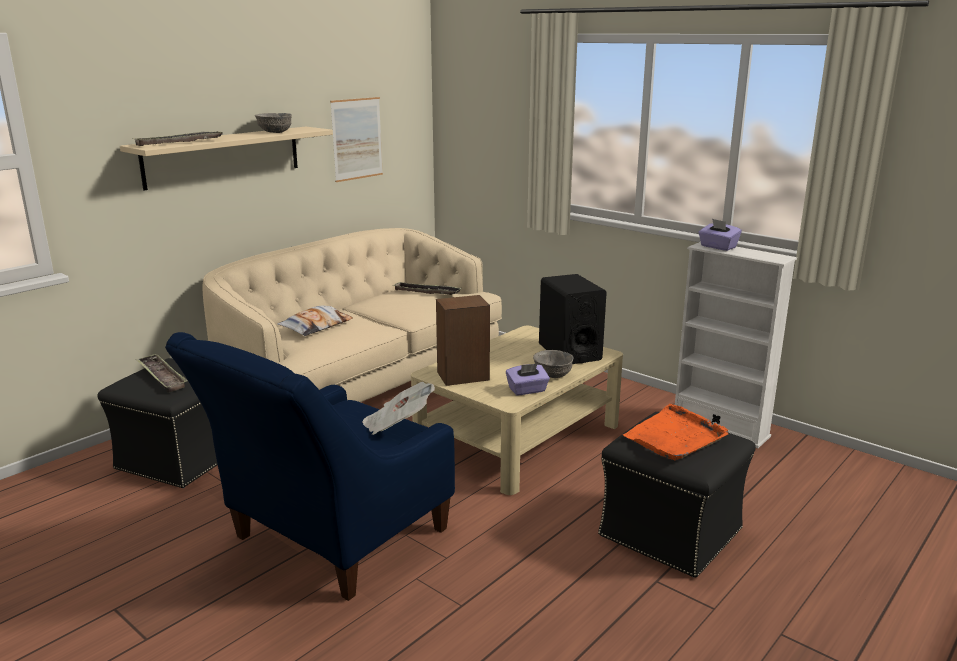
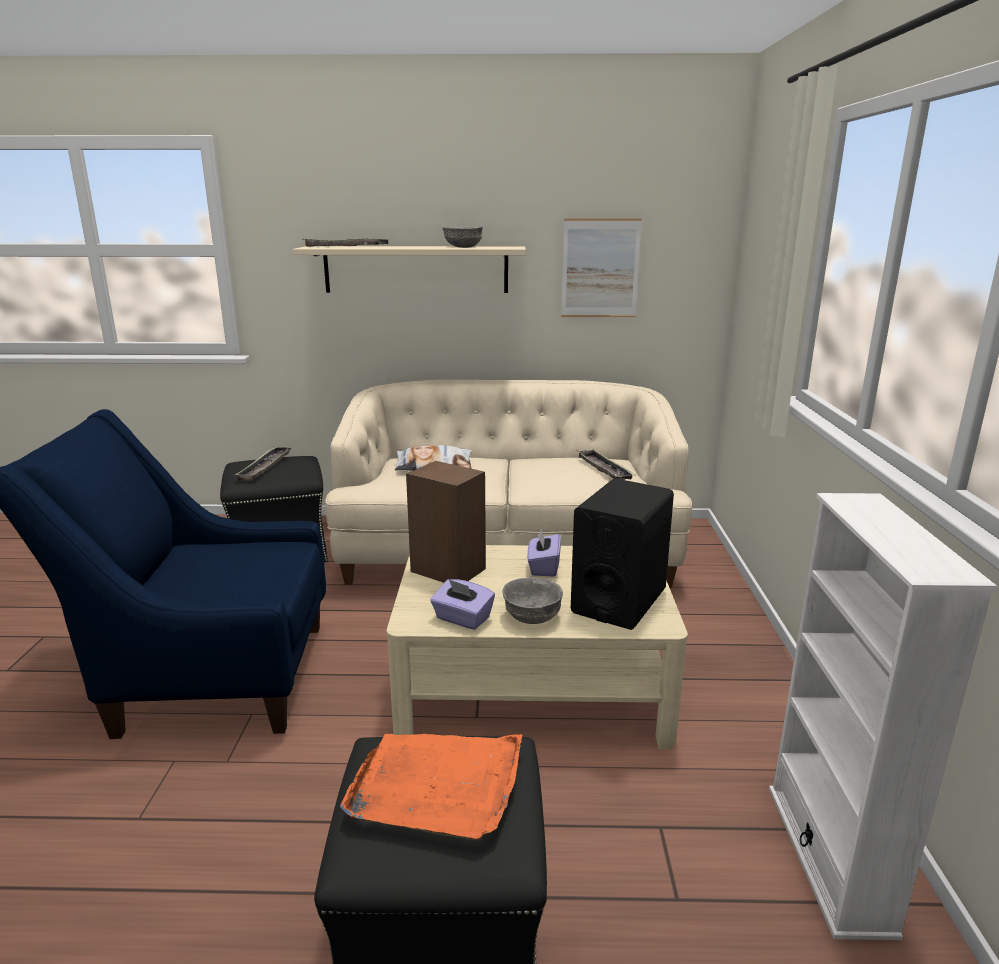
camera: 50 degrees right, 0 degrees up
(397, 425) = (270, 585): newspaper -> none
(717, 247) = (869, 510): purple tissue box -> purple tissue box (543, 567)

